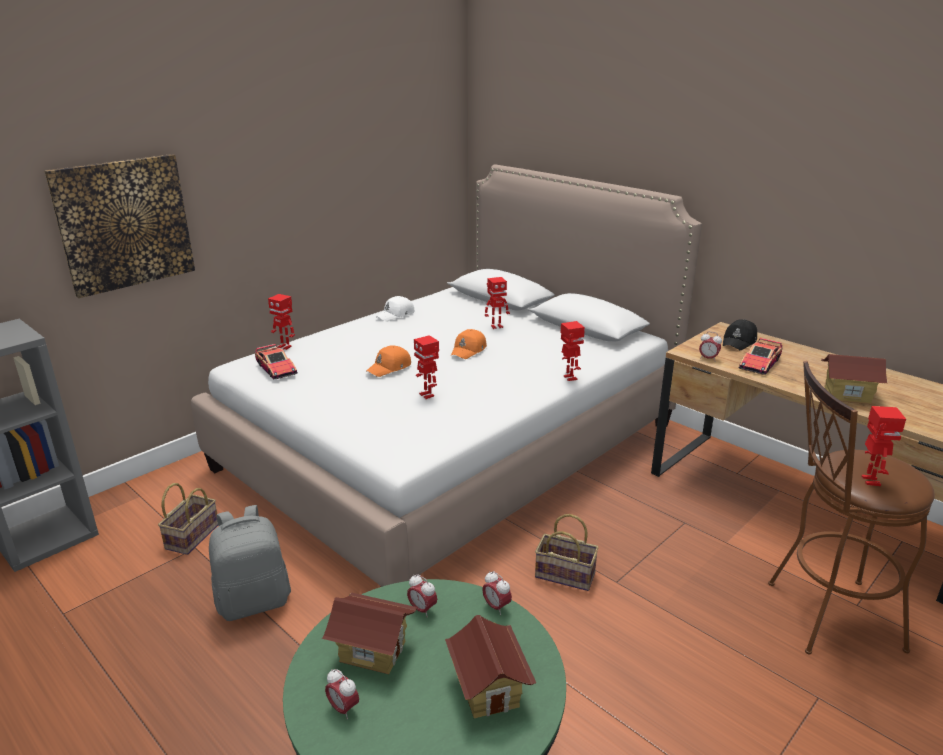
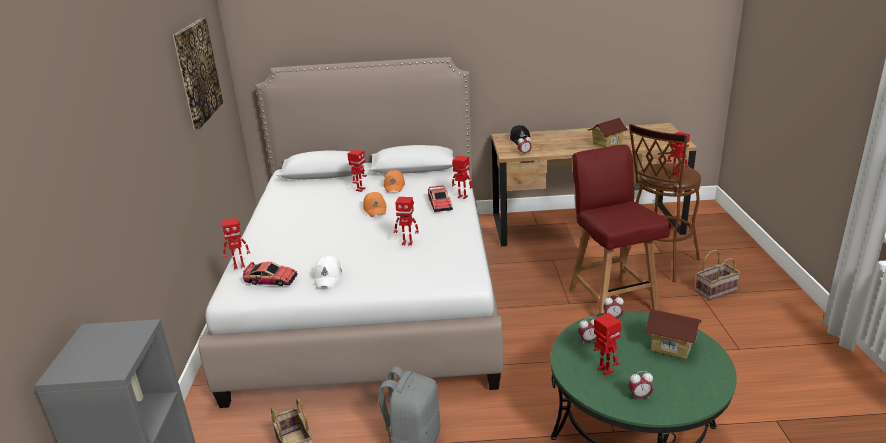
camera: 45 degrees left, 0 degrees up
(124, 224) = (107, 196): picture -> picture (197, 72)
(373, 651) = (604, 370): toy house -> toy robot
(390, 368) = (349, 241): orange cap -> orange cap (394, 186)
(396, 315) = (275, 211): white cap -> white cap (328, 277)
(566, 574) = (544, 315): basket -> basket (715, 290)
(677, 612) = (611, 298): none -> red chair
(759, 363) = (549, 146): toy car -> toy car (440, 204)

